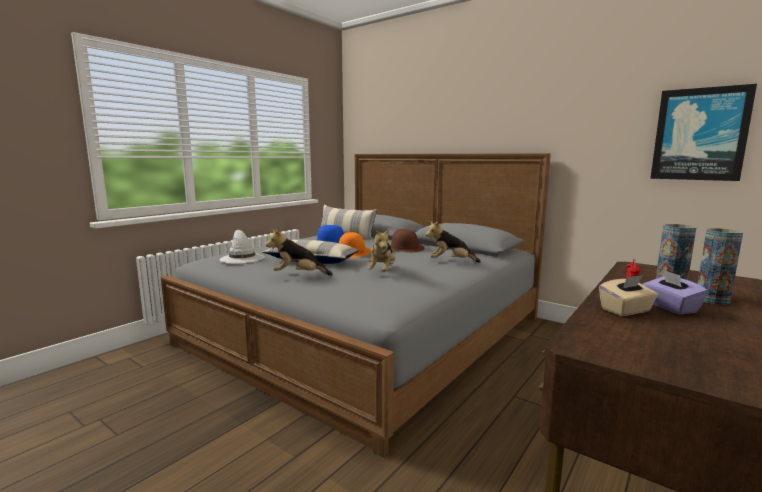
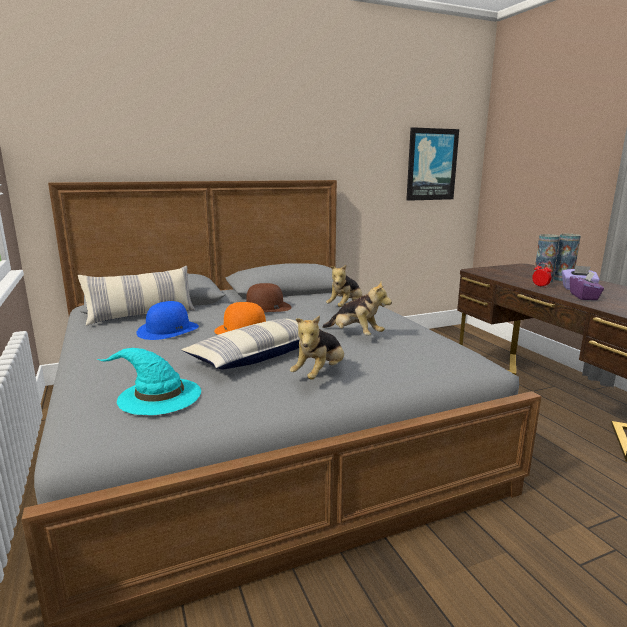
camera: 60 degrees left, 5 degrees up
(242, 258) = (158, 396): white hat -> turquoise hat
(626, 310) = (584, 297): beige tissue box -> purple tissue box

